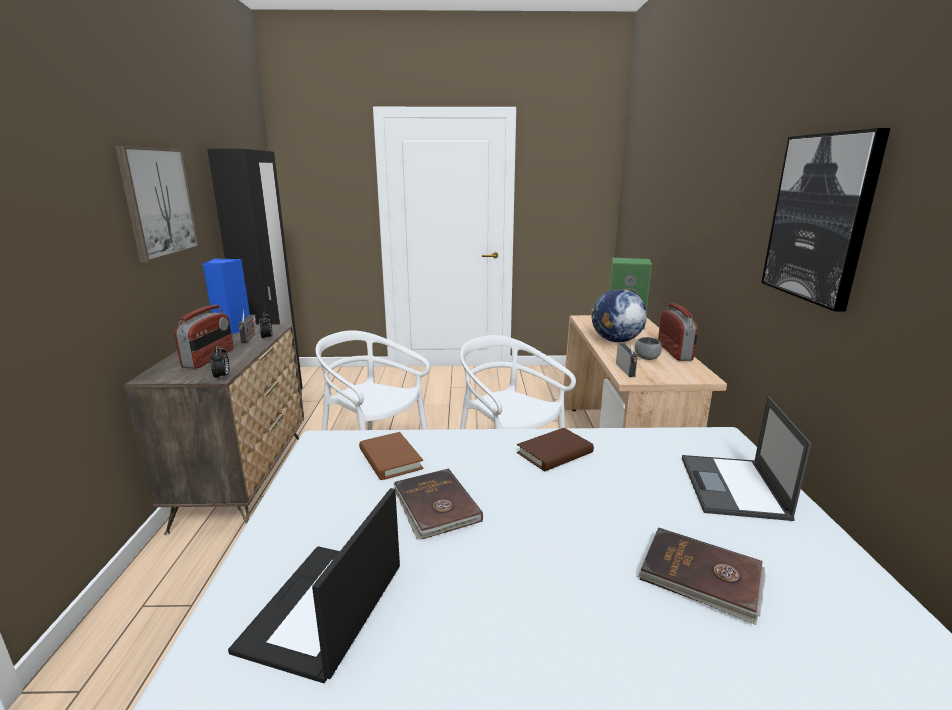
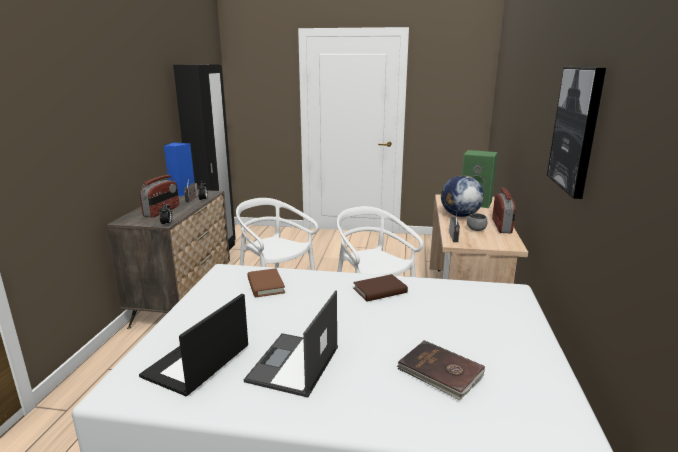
camera: 10 degrees right, 0 degrees up
(158, 202) = (136, 104): picture -> none
(435, 506) = (284, 315): brown book -> none
(733, 488) = (498, 323): laptop -> laptop (293, 365)

